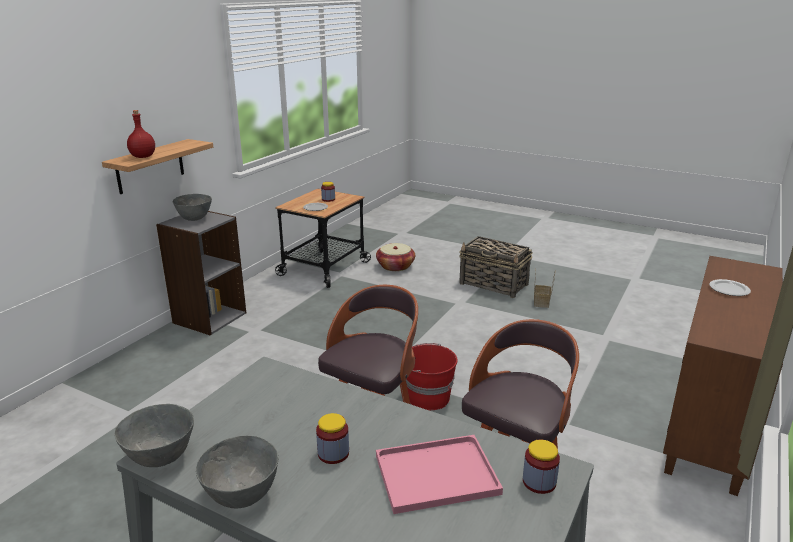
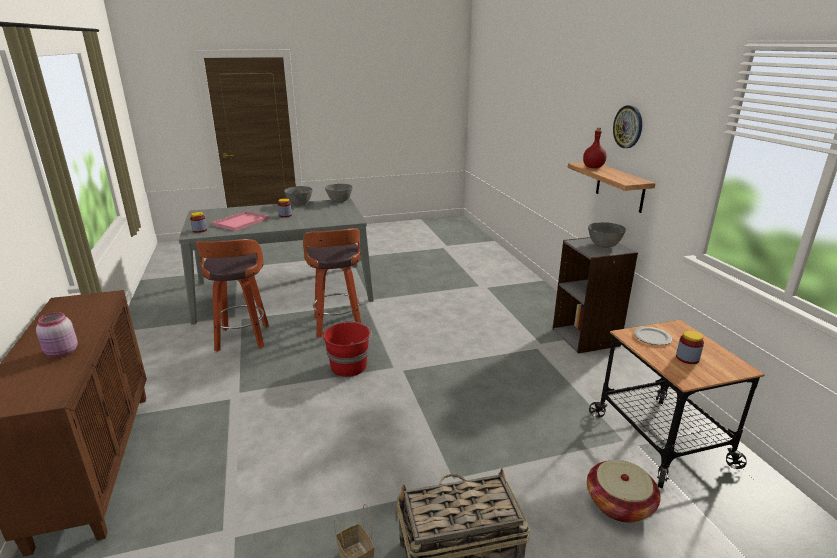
camera: 135 degrees right, 0 degrees up
(137, 101) = (628, 126): none -> wall clock
(729, 289) = (62, 353): plate -> pink jar

